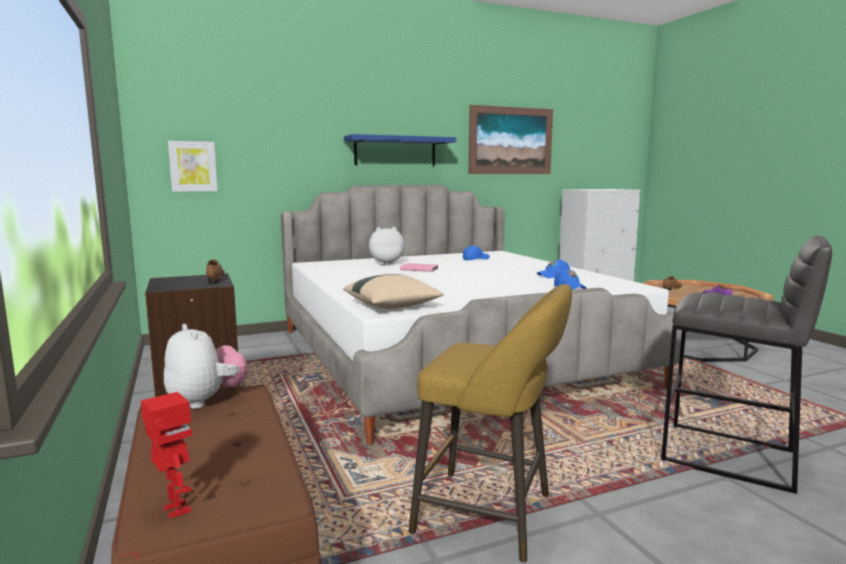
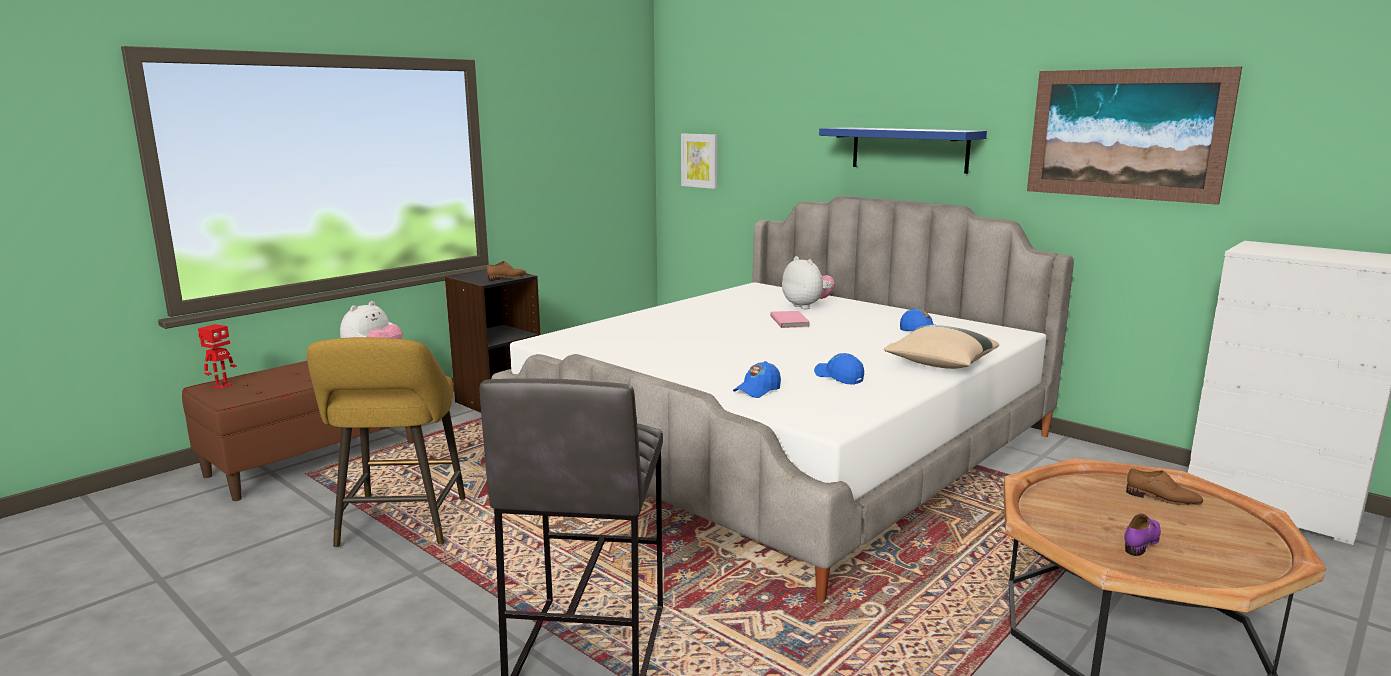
camera: 65 degrees right, 5 degrees up
(392, 307) = (566, 341): beige pillow -> beige pillow (940, 364)

